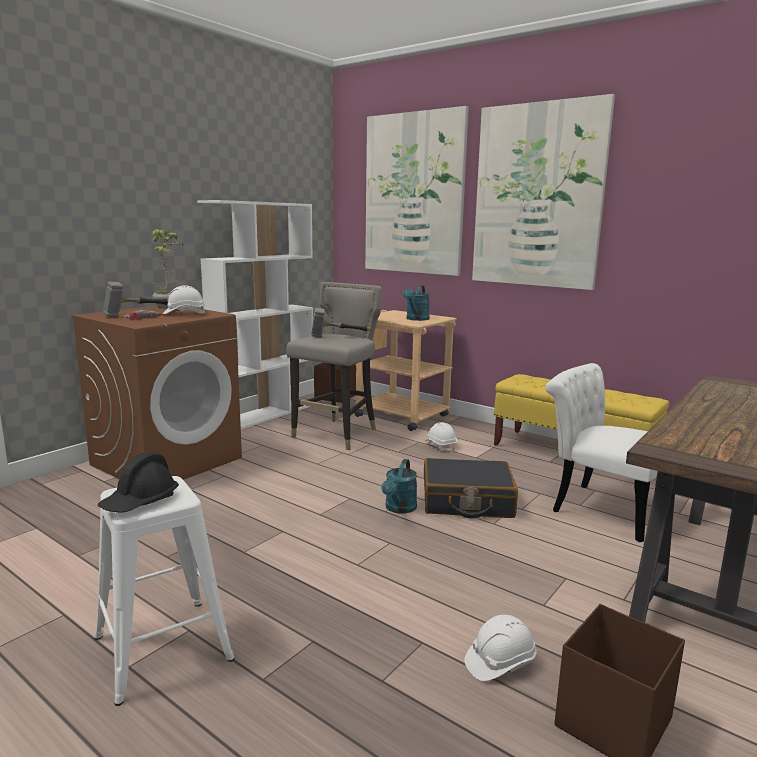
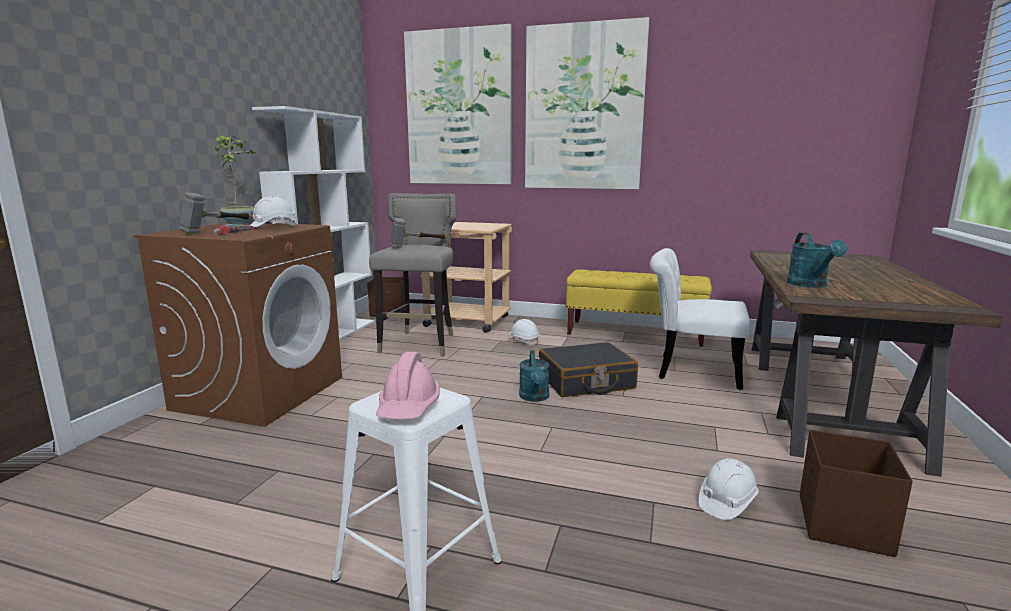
camera: 20 degrees left, 0 degrees up
(140, 501) = (408, 407): black hard hat -> pink hard hat
(416, 319) = (479, 226): turquoise watering can -> turquoise watering can (810, 285)

